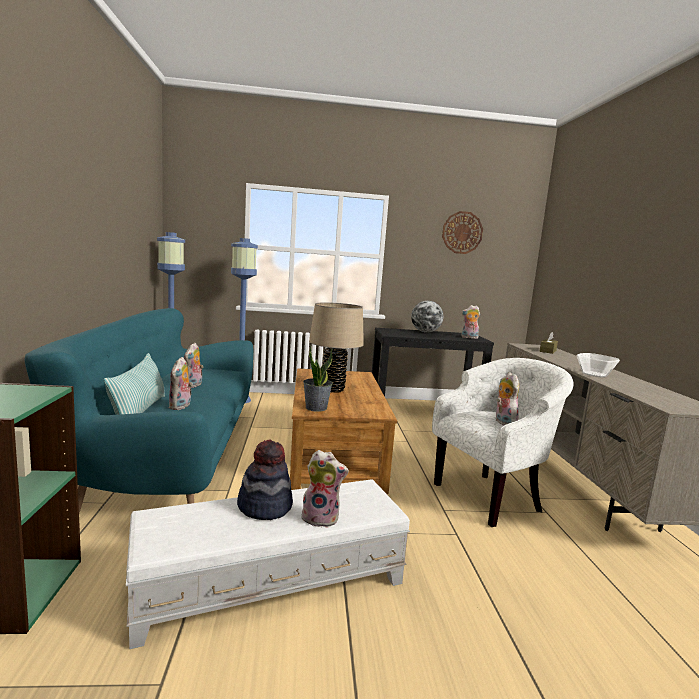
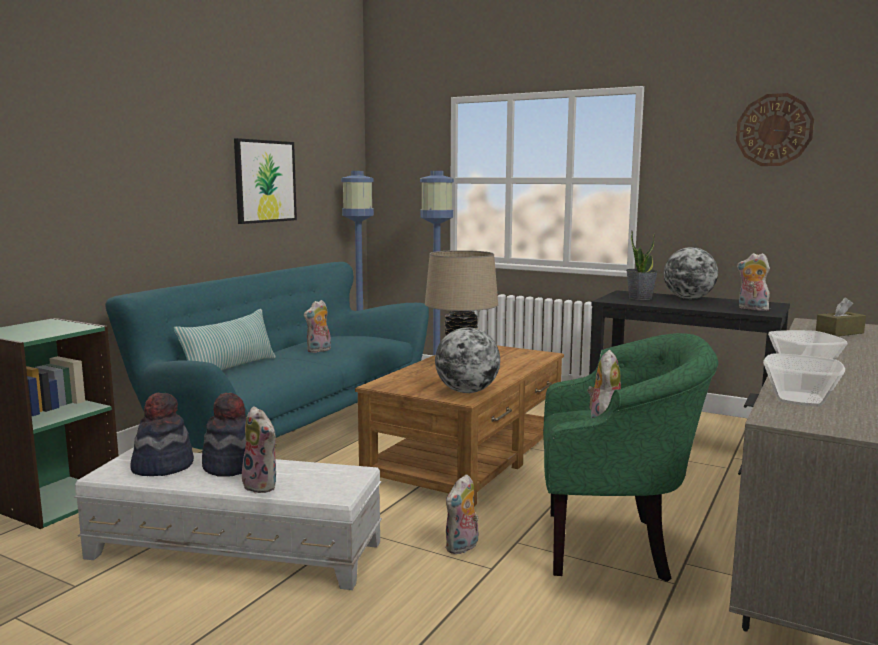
camera: 35 degrees right, 0 degrees up
(114, 235) = (265, 181): none -> picture
(181, 406) = (271, 368): plush toy -> plush toy (462, 547)
(202, 524) = (163, 466): none -> hat
(316, 408) = (397, 383): potted plant -> potted plant (640, 298)
(372, 408) = (467, 391): none -> globe
(491, 496) = (614, 546): white armchair -> green armchair
(645, 394) = (801, 399): none -> bowl

